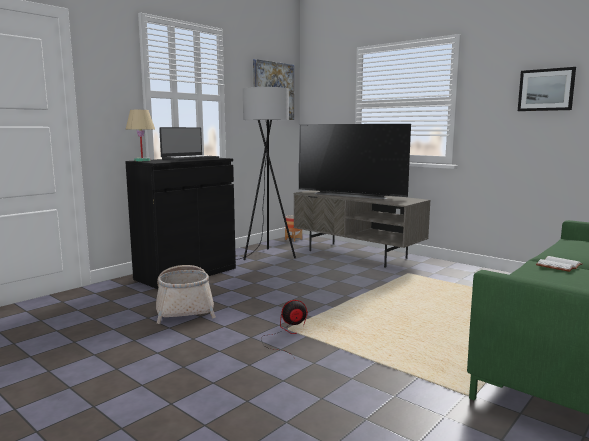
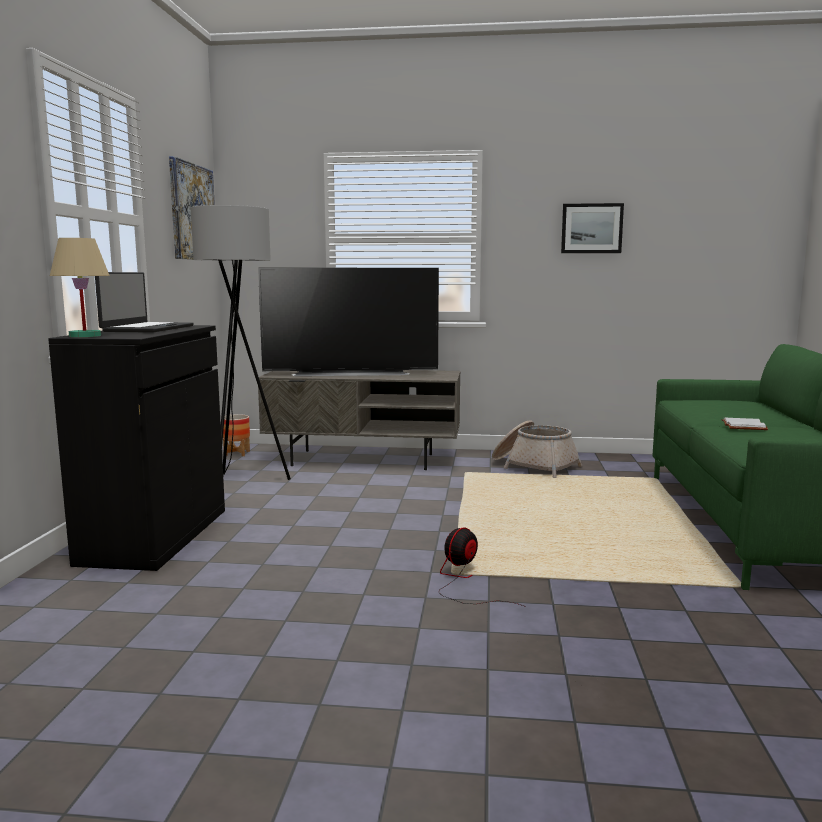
camera: 35 degrees left, 0 degrees up
(185, 308) = (254, 586): basket -> basket (533, 466)

